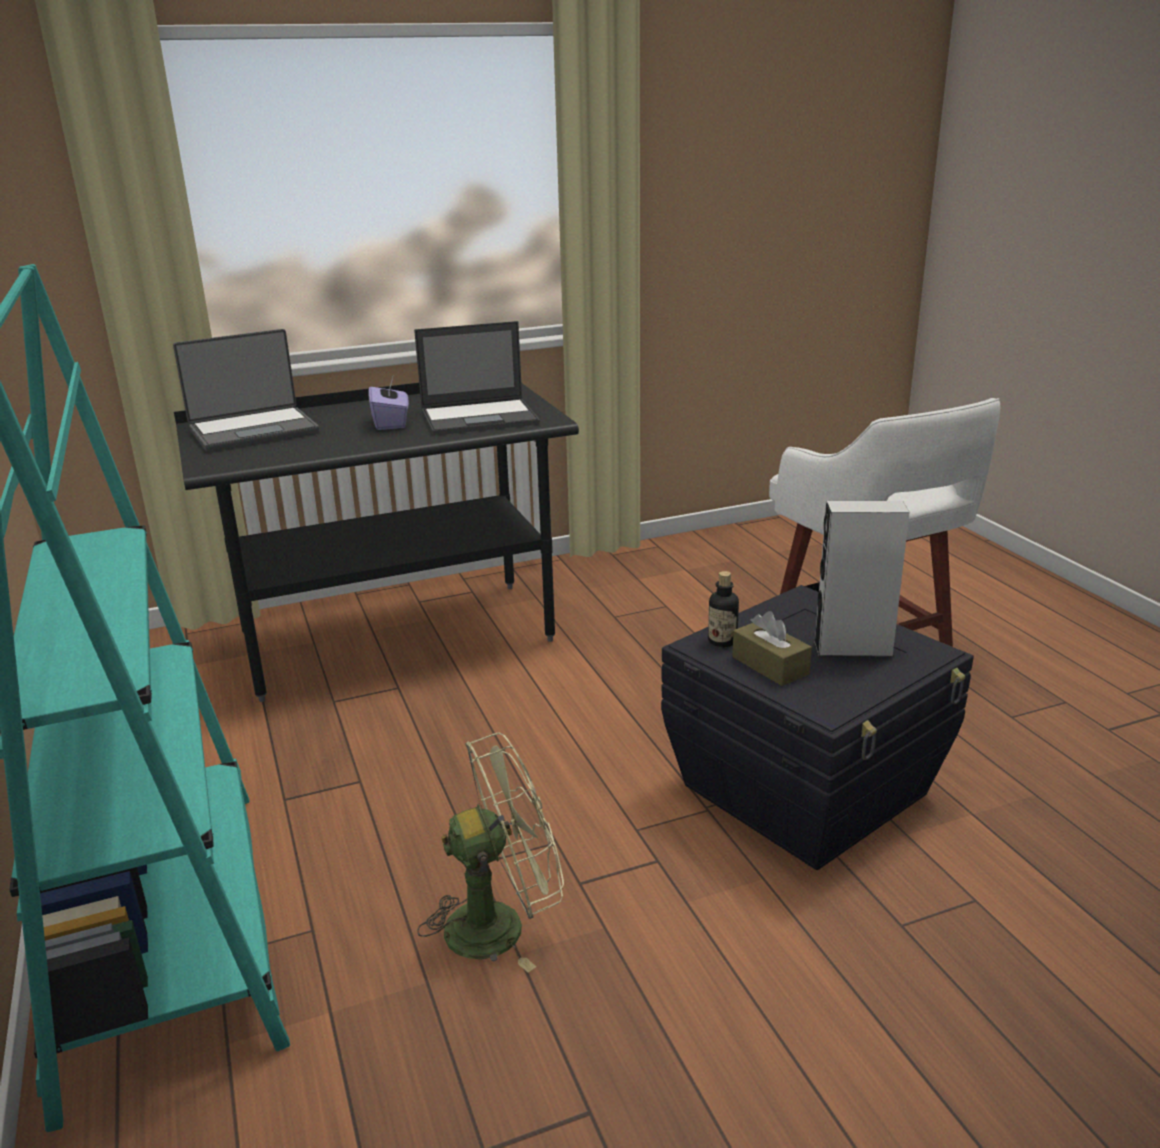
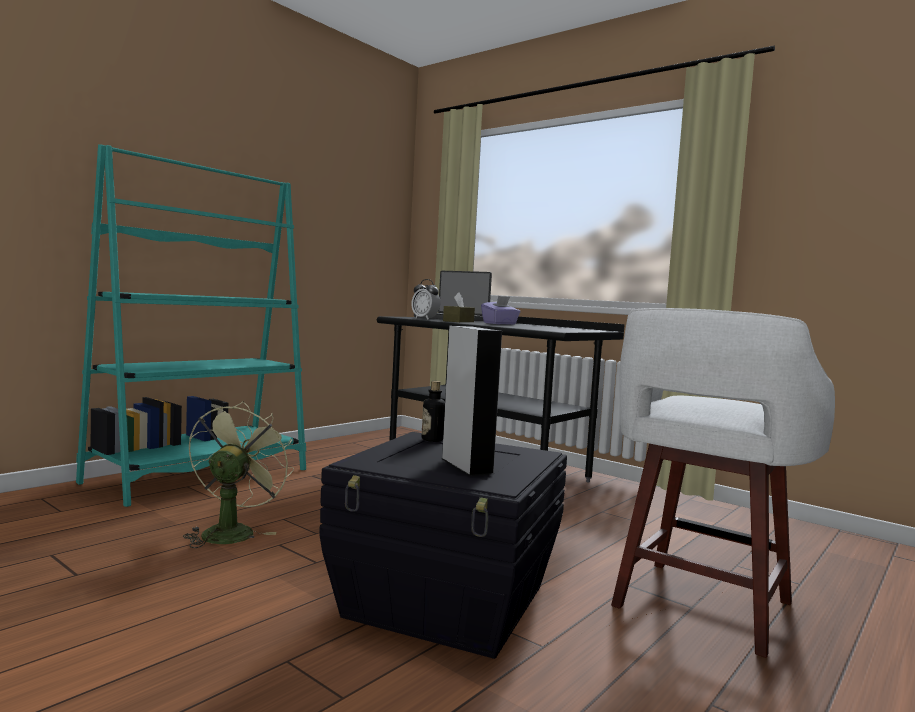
camera: 60 degrees right, 20 degrees down
(283, 455) = (425, 319): none -> alarm clock
(481, 417) = (538, 327): laptop -> none
(500, 923) = (232, 531): green fan -> green fan turned 120 degrees counterclockwise
(770, 665) = (410, 449): brown tissue box -> brown tissue box (458, 321)

